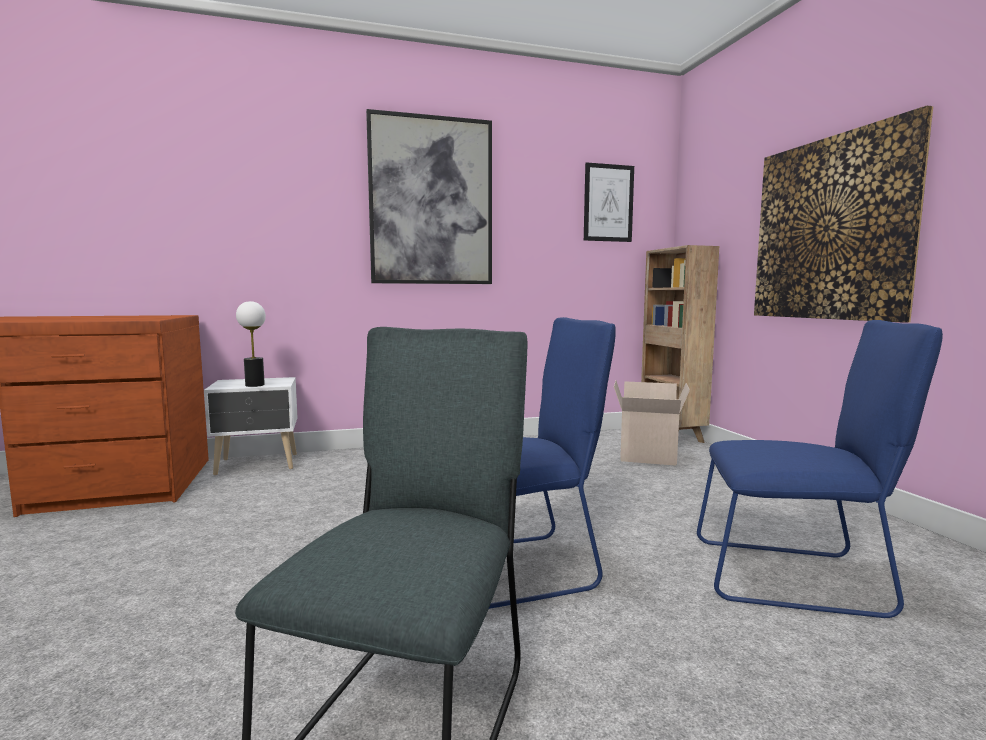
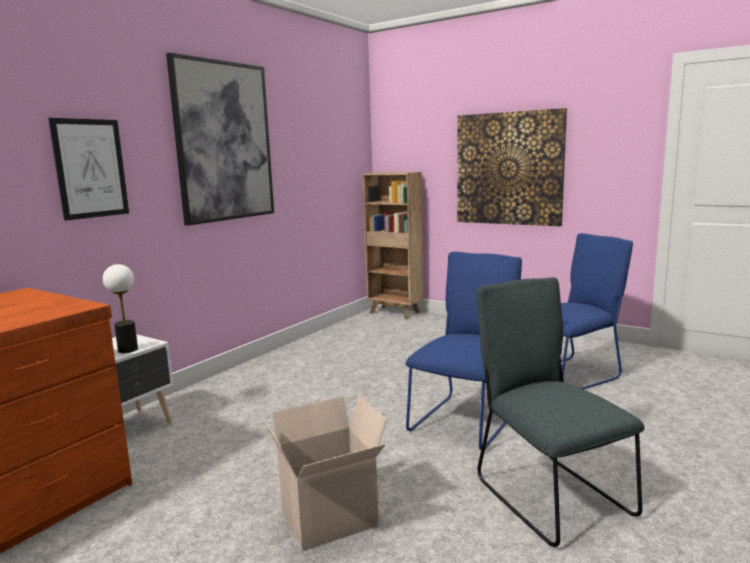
camera: 40 degrees left, 5 degrees up
(608, 203) = (336, 136): picture -> picture (90, 168)
(646, 457) = (406, 331): cardboard box -> cardboard box (328, 520)

